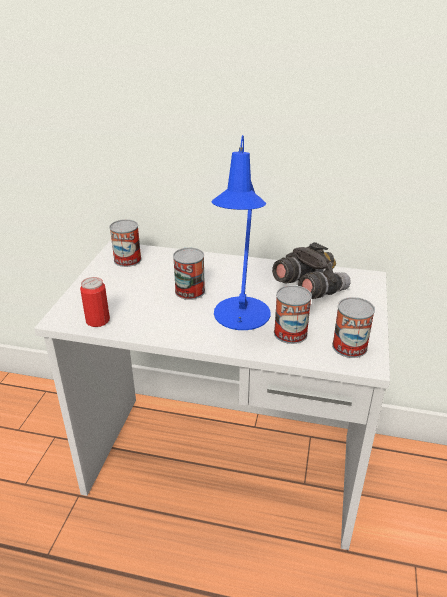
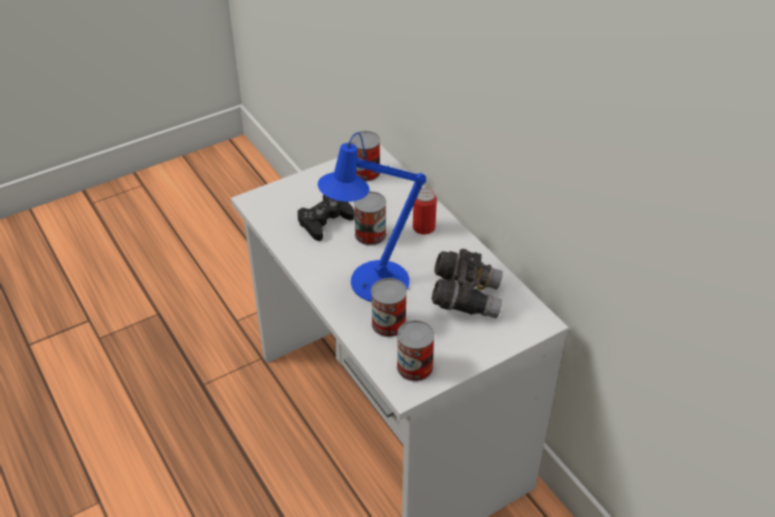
camera: 45 degrees right, 10 degrees up
(97, 320) = (274, 218): can -> can (424, 227)
(142, 301) = (325, 221): none -> black game controller

